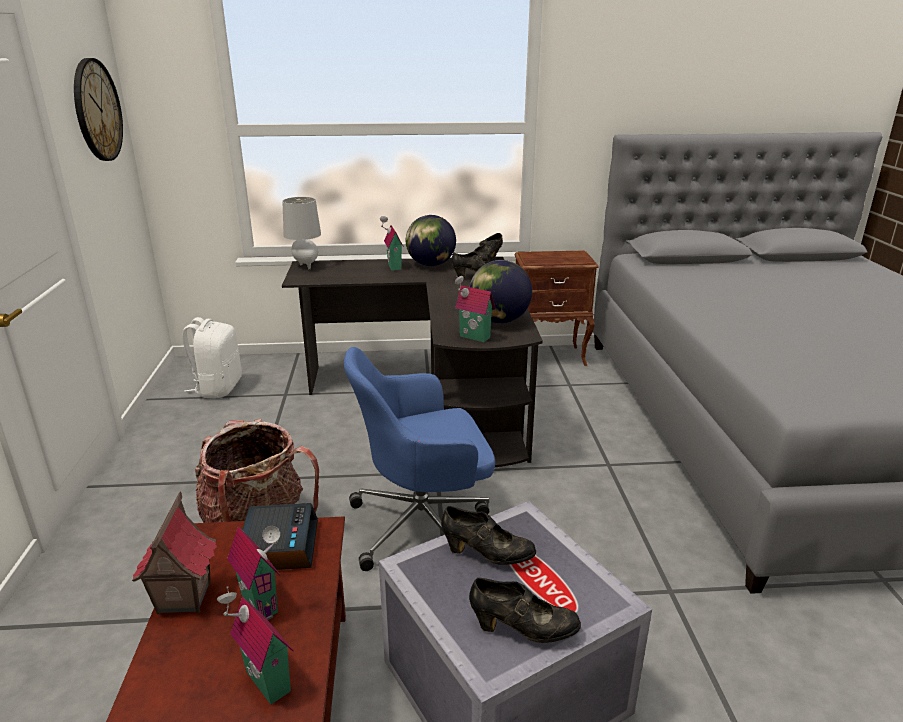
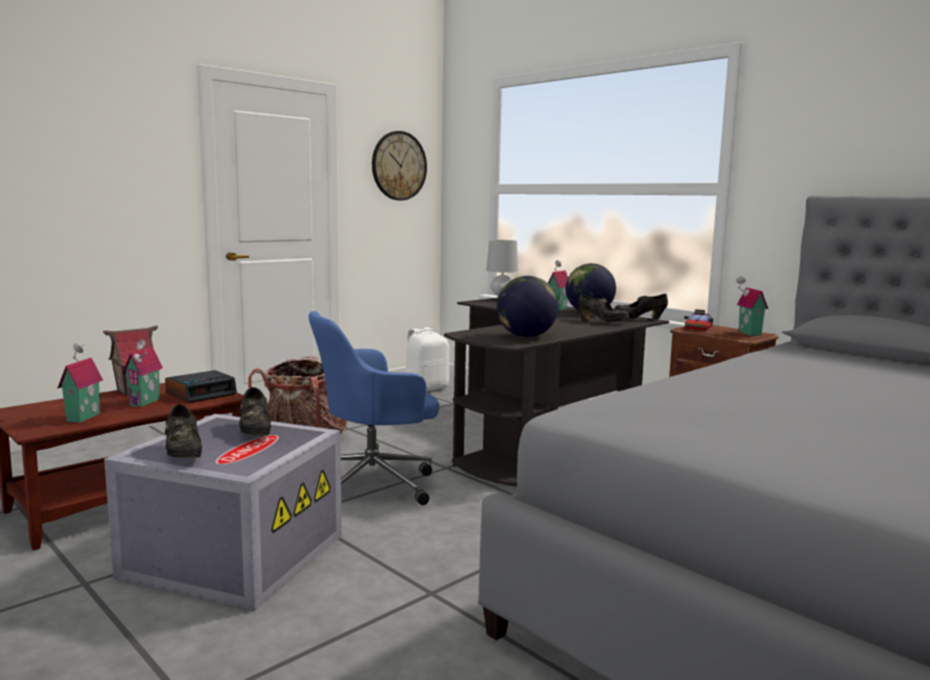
camera: 50 degrees right, 15 degrees down
(423, 525) = (374, 483): blue office chair -> blue office chair turned 60 degrees counterclockwise
(473, 337) = (476, 337): toy house -> toy house (747, 333)
(534, 258) = (698, 327): none -> toy car

